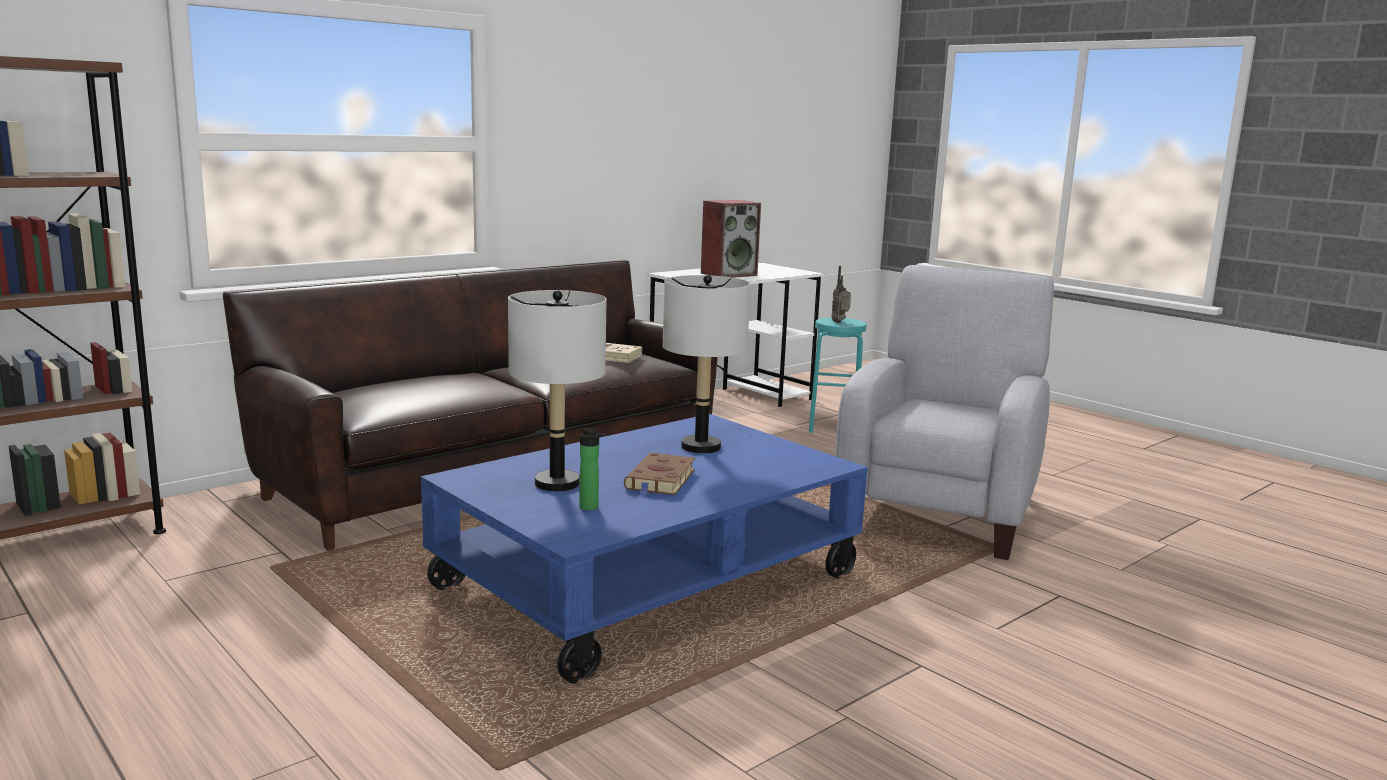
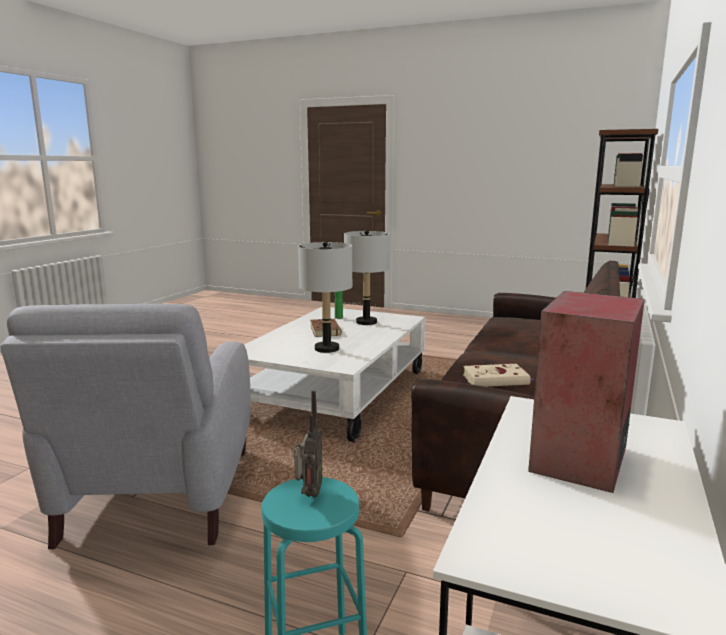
camera: 155 degrees right, 0 degrees up
(648, 581) = (336, 393): blue coffee table -> white coffee table

